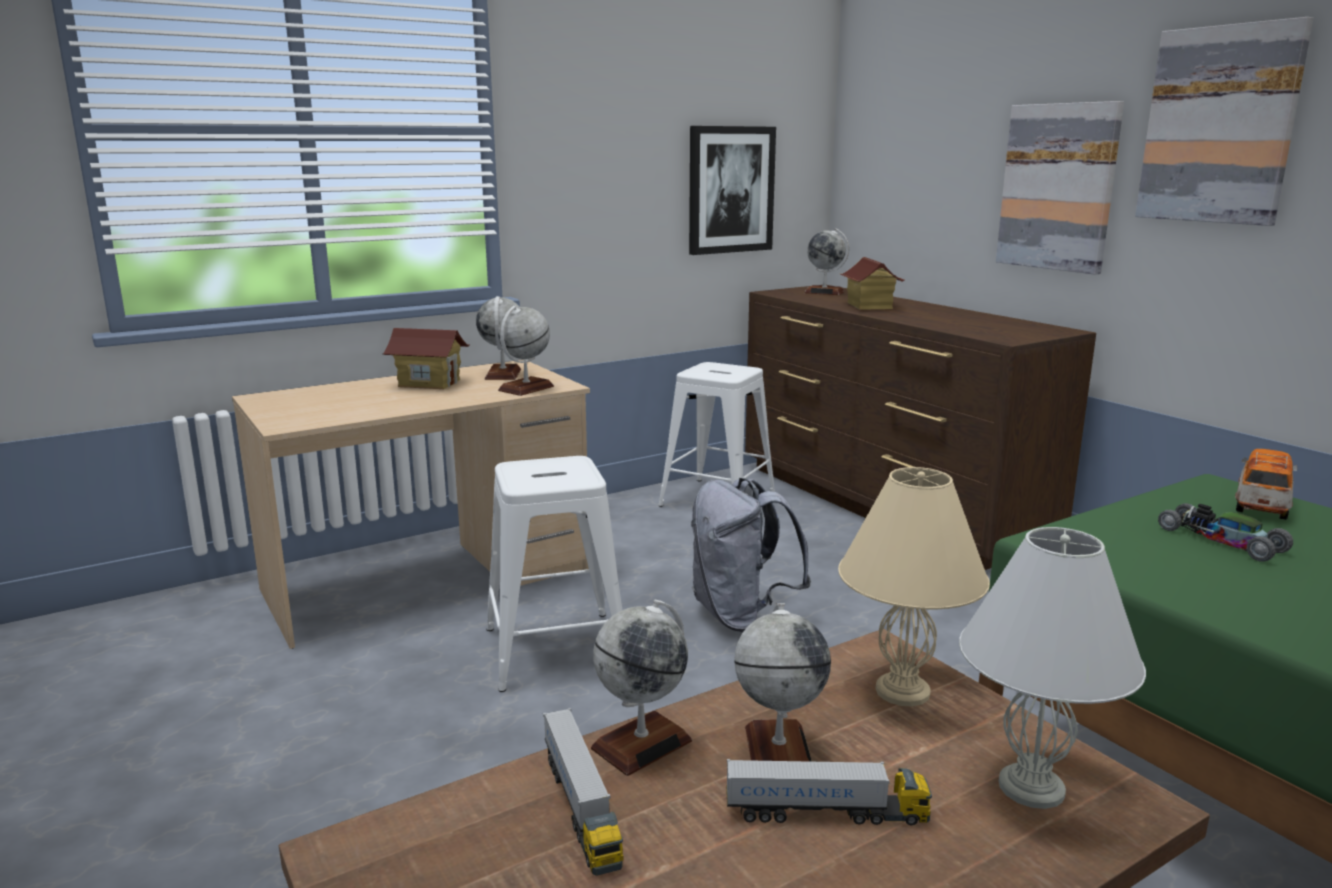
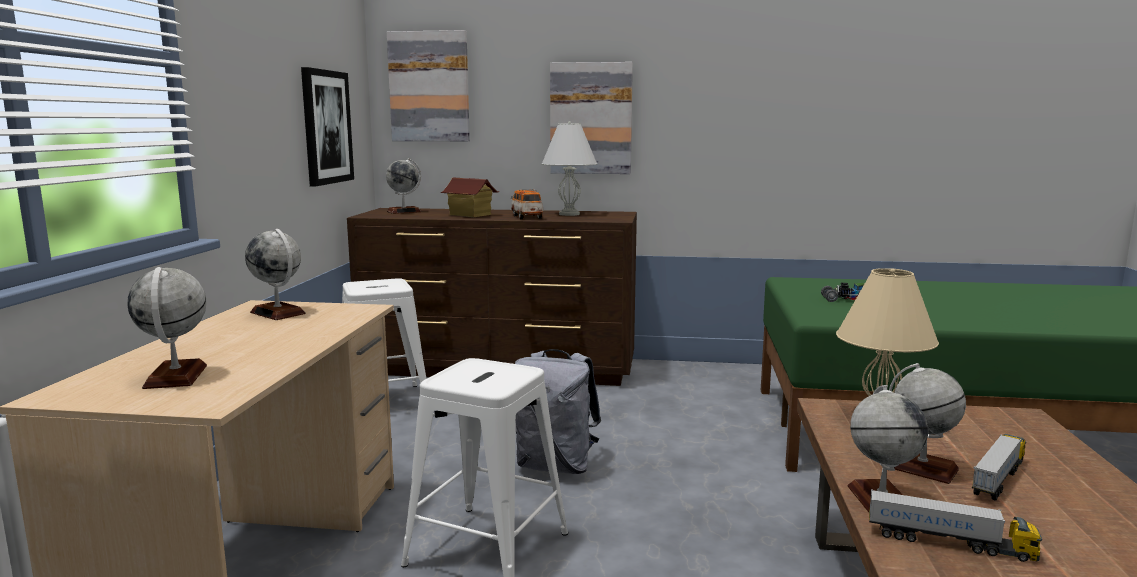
camera: 50 degrees left, 5 degrees down
(429, 383) = (230, 335): toy house -> none
(526, 388) = (343, 317): globe -> globe (176, 376)
(1029, 788) = (999, 429): white table lamp -> white table lamp (569, 214)
(1219, 125) = (696, 78): picture -> picture (429, 87)
(1261, 506) = (824, 284): toy car -> toy car (526, 217)

